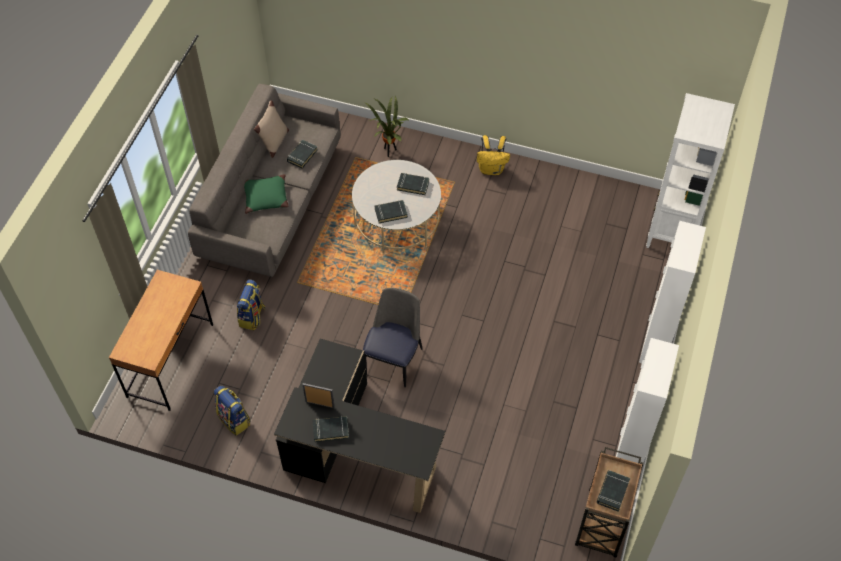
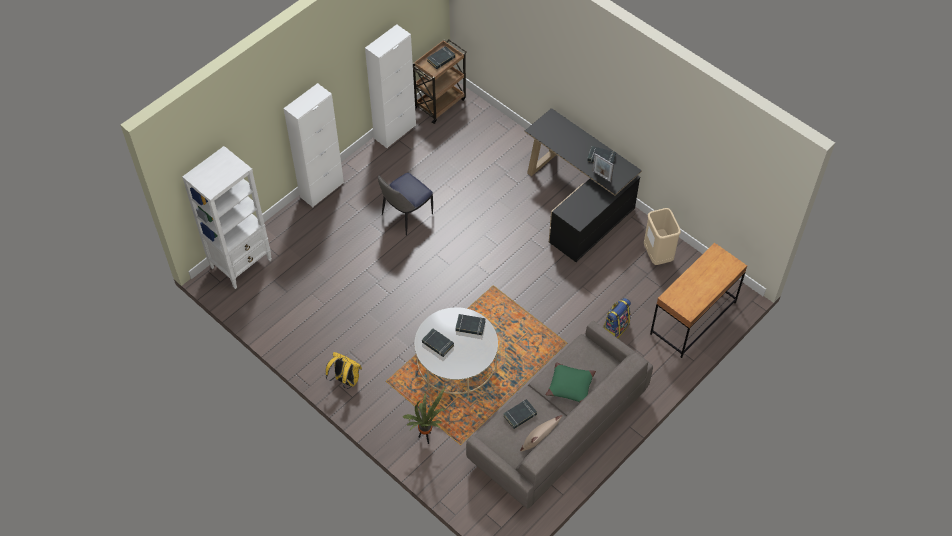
camera: 155 degrees left, 0 degrees up
(234, 420) = (657, 255): backpack -> beige trash can
(394, 360) = (519, 252): chair -> chair (406, 215)

